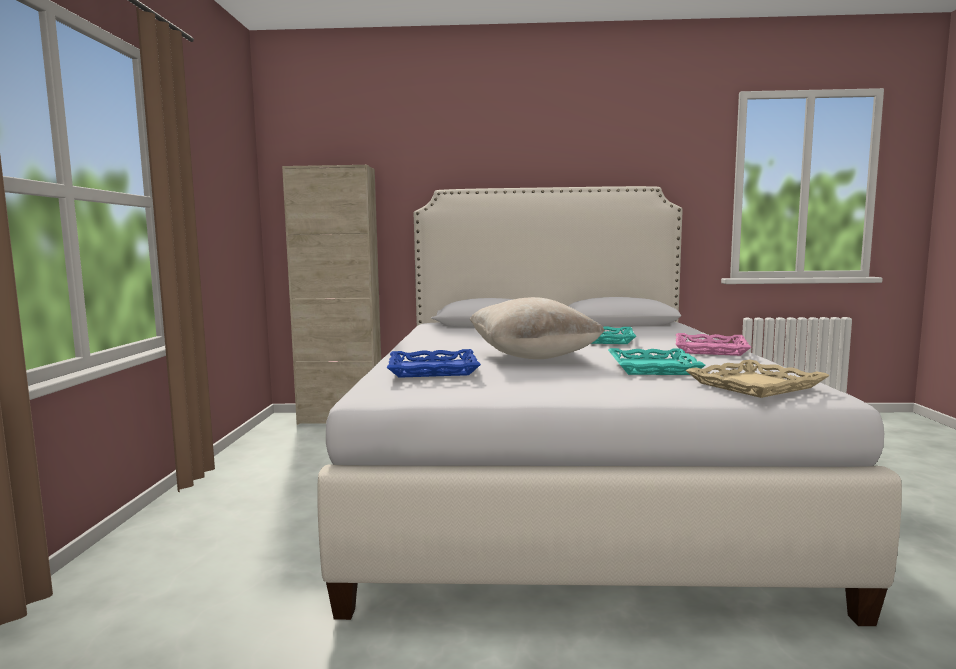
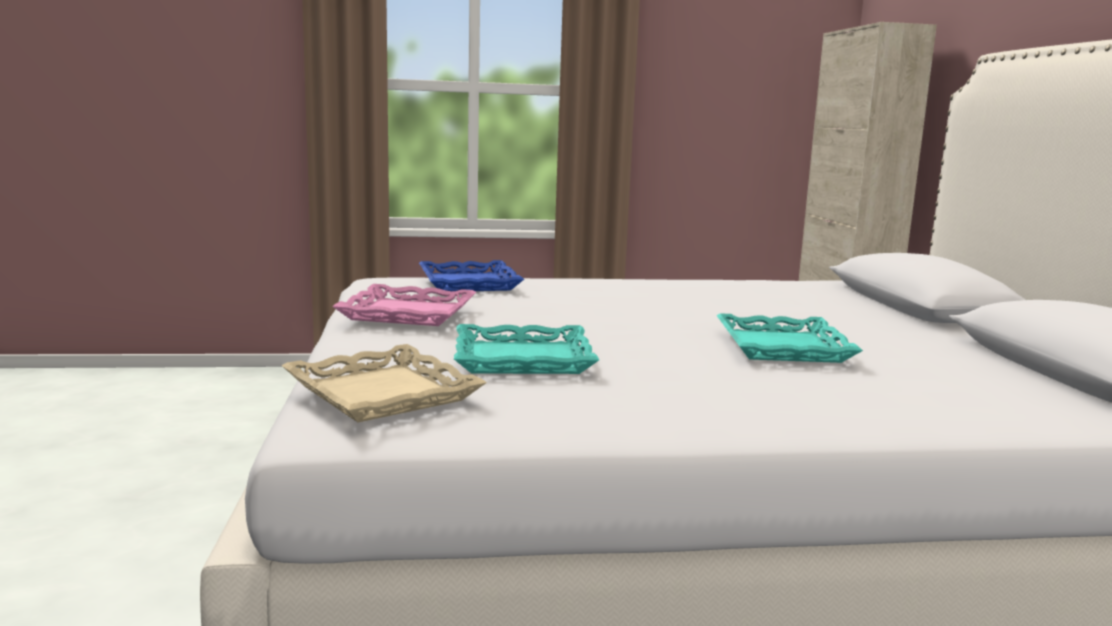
camera: 80 degrees right, 5 degrees up
(531, 357) = (577, 313): beige pillow -> none
(711, 349) = (733, 407): pink tray -> pink tray (407, 314)

